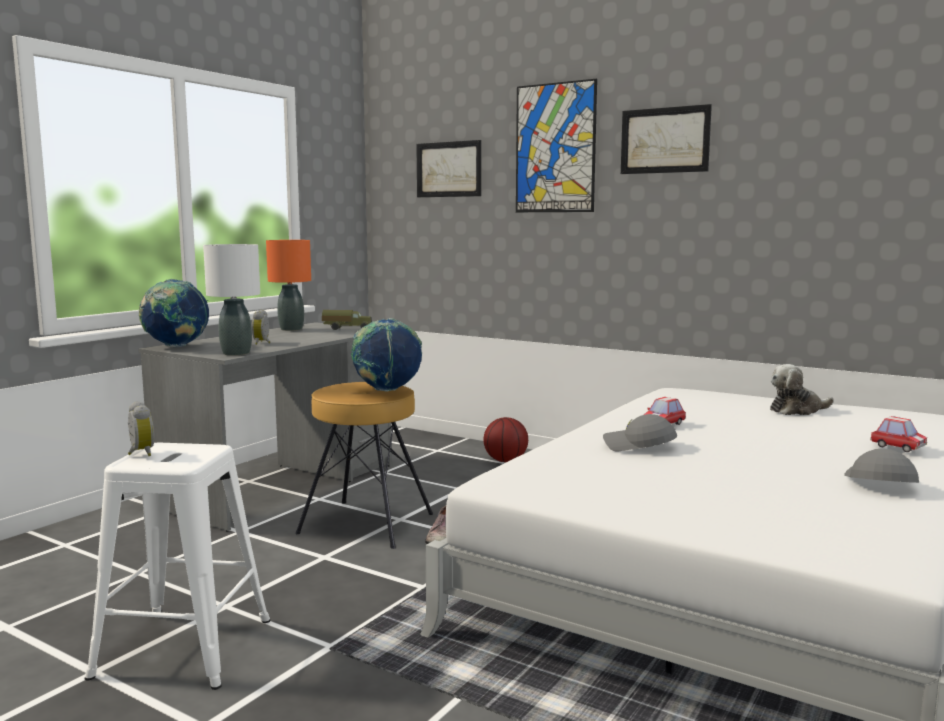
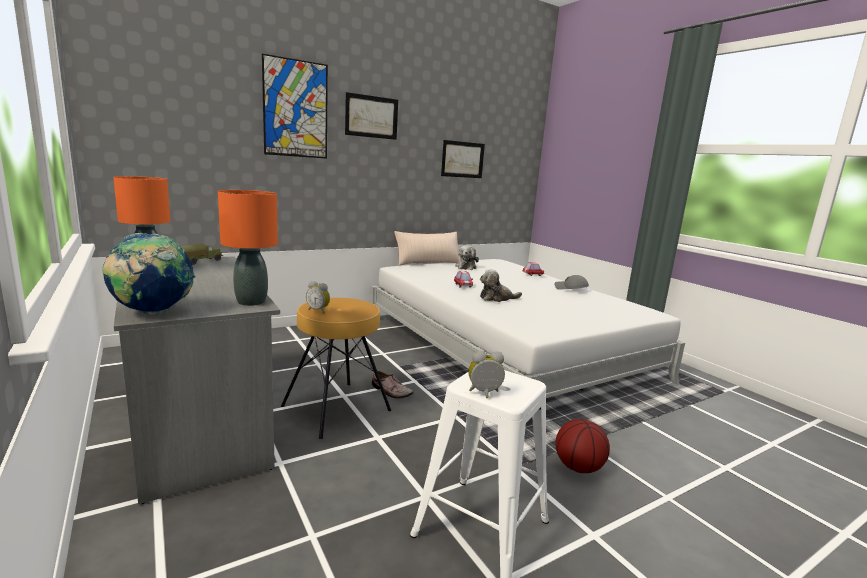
camera: 65 degrees left, 5 degrees up
(235, 353) = (251, 302): white table lamp -> orange table lamp
(262, 343) = (211, 288): alarm clock -> alarm clock (318, 310)
(387, 391) = (358, 303): globe -> none
(448, 169) = (191, 110): picture -> picture (462, 159)
(506, 461) = (290, 338): basketball -> basketball (578, 467)
(638, 446) = (497, 298): grey cap -> plush toy
(759, 395) = (427, 263): none -> beige pillow

